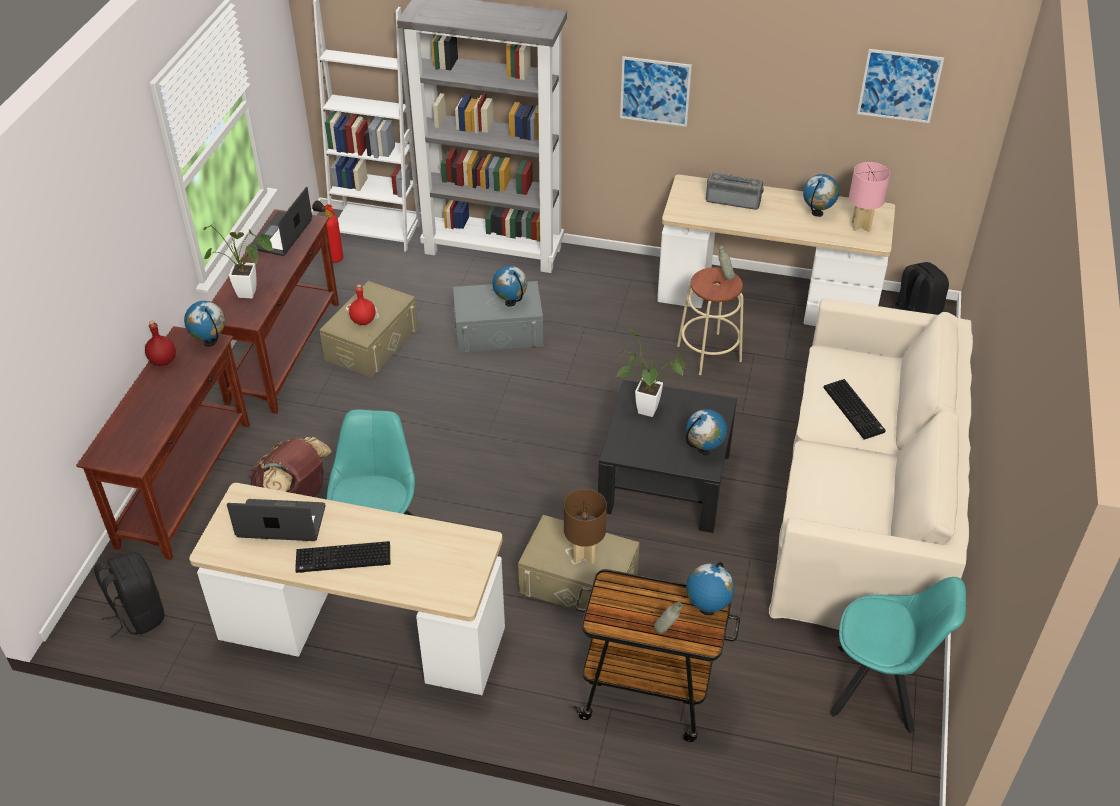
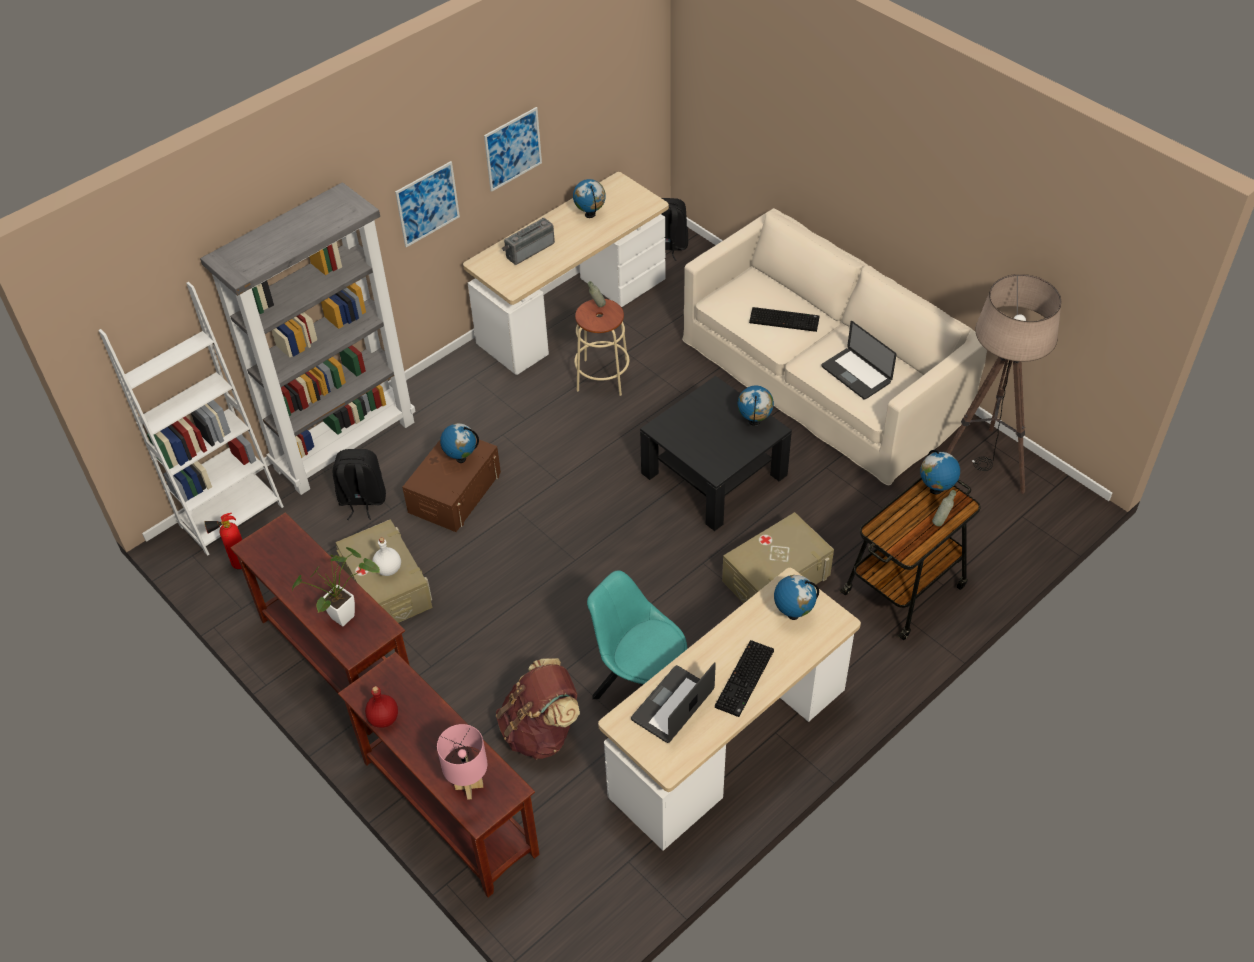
camera: 55 degrees left, 5 degrees up
(138, 615) = (587, 905): black backpack -> black backpack (362, 500)
(210, 342) = (389, 672): globe -> globe (793, 614)
(282, 235) = (278, 557): laptop -> laptop (856, 374)
(364, 321) = (389, 569): red bottle -> white bottle
(498, 331) = (454, 492): grey storage box -> brown storage box
(583, 555) = (783, 551): brown table lamp -> none
(642, 409) = (682, 433): potted plant -> none
(861, 226) = (627, 201): pink table lamp -> pink table lamp (469, 786)
(878, 689) = (983, 465): turquoise chair -> floor lamp
(899, 86) = (599, 76): picture -> picture (513, 149)

